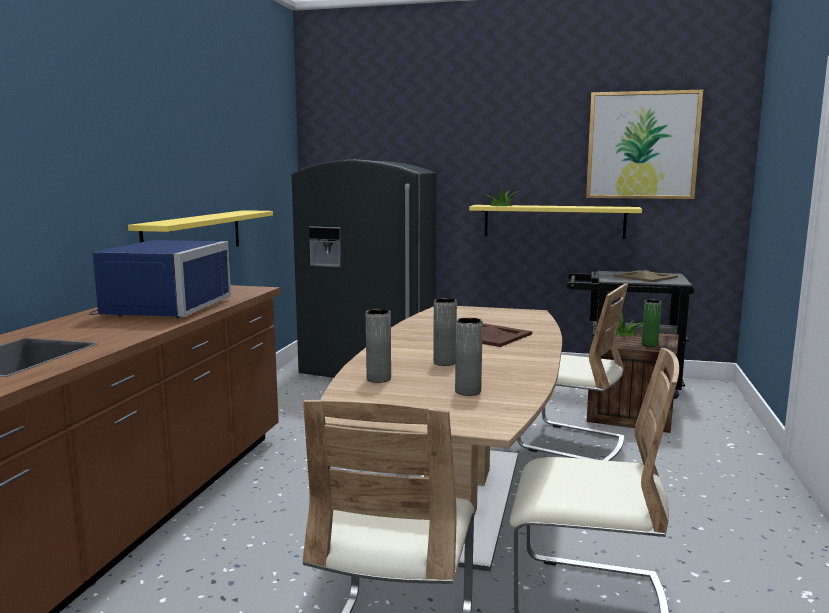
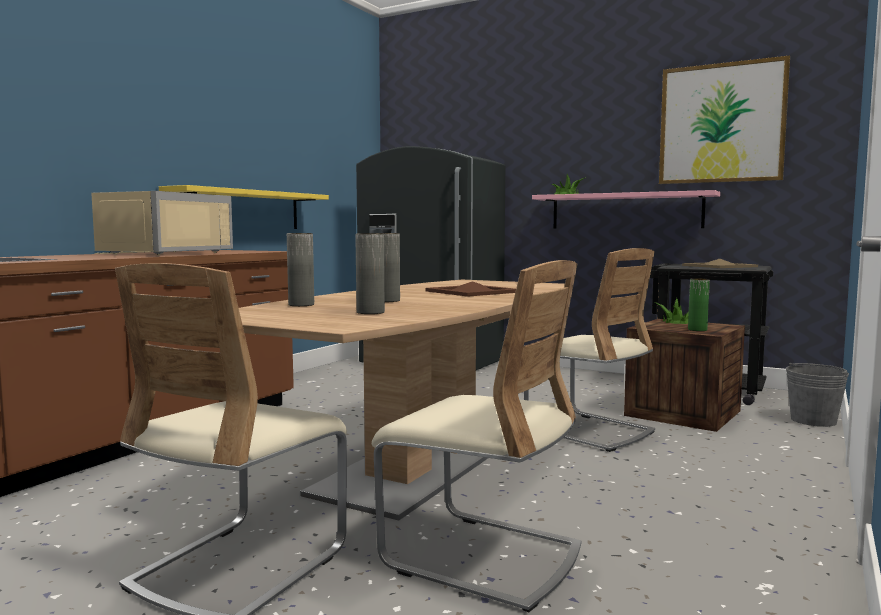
camera: 15 degrees right, 5 degrees down
(160, 308) = (160, 253): blue microwave -> beige microwave
(554, 221) = (625, 211): yellow shelf -> pink shelf
(732, 412) = (813, 420): none -> grey bucket

